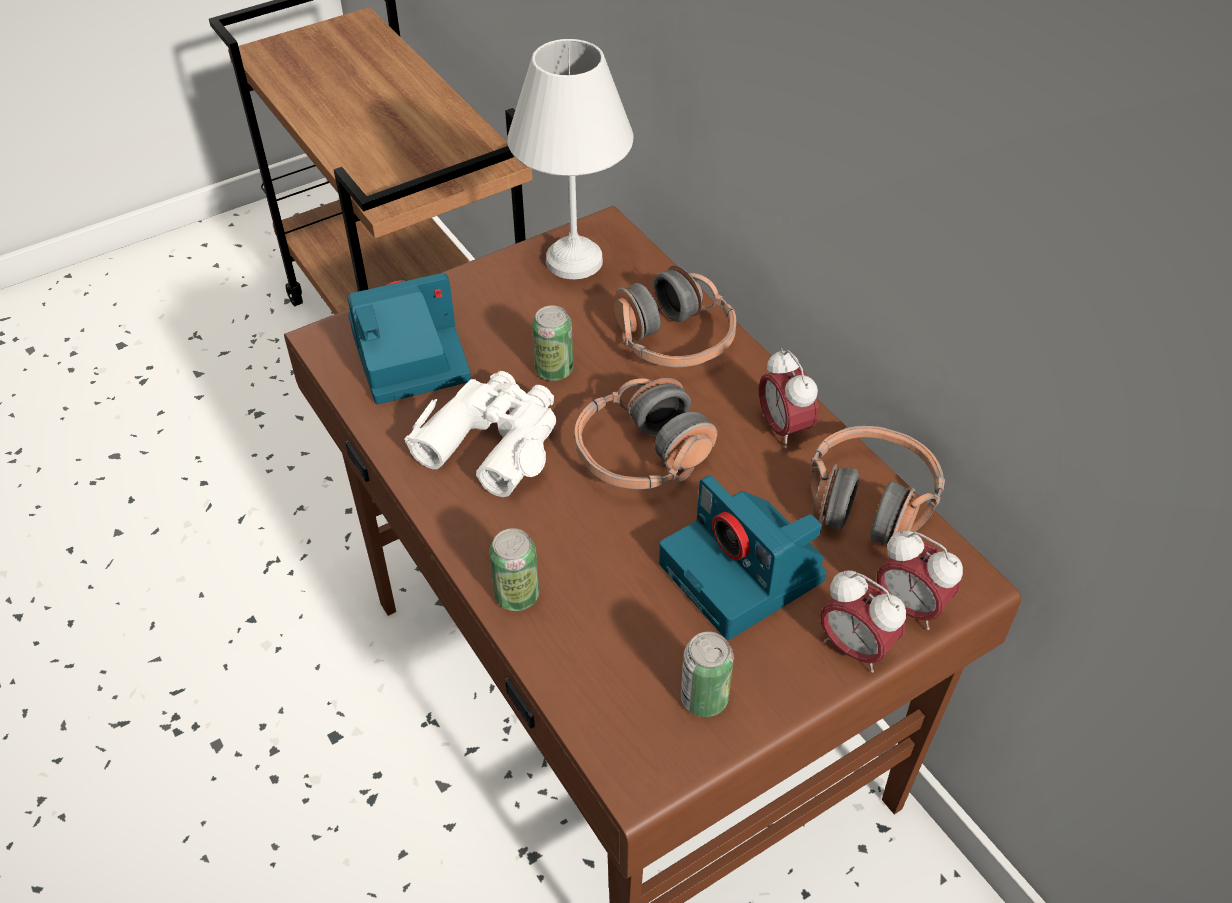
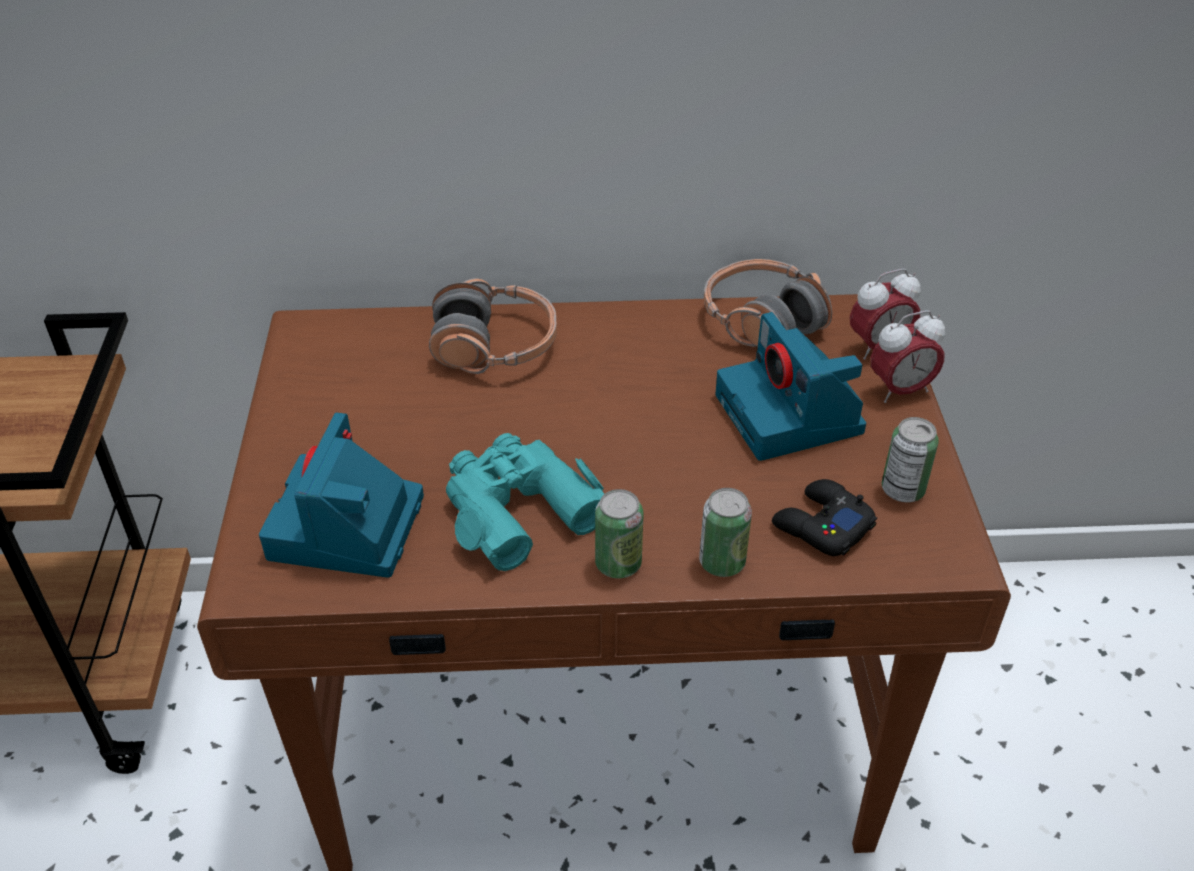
camera: 60 degrees left, 5 degrees down
(492, 440) = (517, 508): white binoculars -> turquoise binoculars
(554, 370) = (462, 433): can -> can (618, 564)
(576, 262) = (330, 363): white table lamp -> none
(609, 651) = (821, 526): none -> black game controller
(642, 455) = (616, 420): headphones -> none
(745, 574) = (791, 415): camera -> camera turned 75 degrees clockwise
(783, 428) = (653, 330): alarm clock -> none

